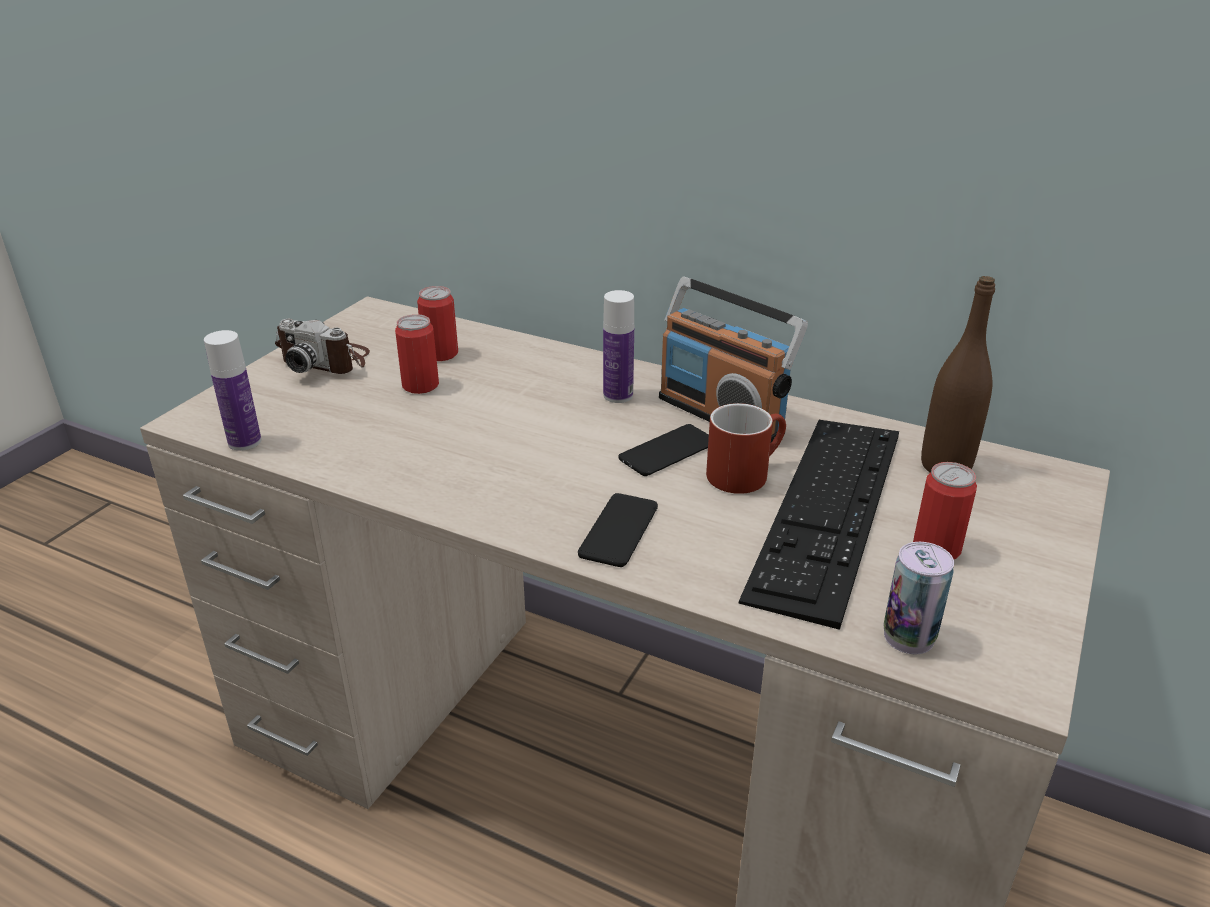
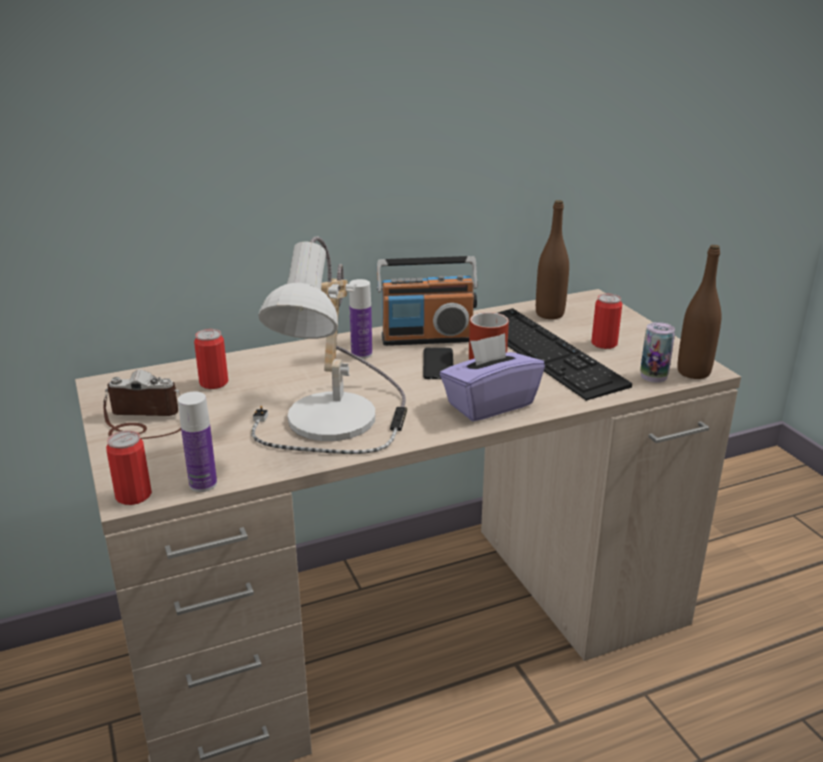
camera: 50 degrees left, 5 degrees down
(326, 360) = (144, 422): camera -> camera turned 150 degrees counterclockwise
(420, 385) = (242, 402): can -> can (133, 495)
(448, 454) = (339, 422): none -> table lamp
(618, 530) = (489, 404): phone -> purple tissue box
(989, 674) = (693, 372): none -> brown bottle

